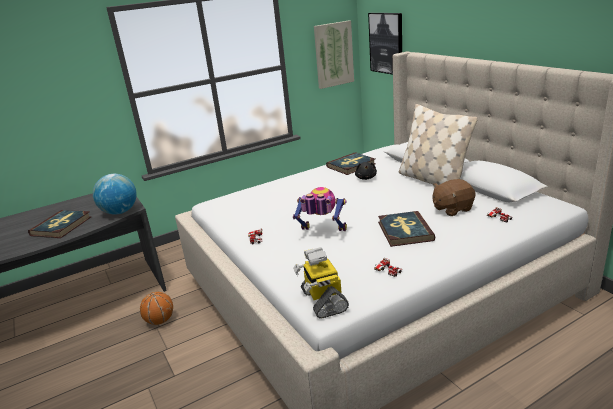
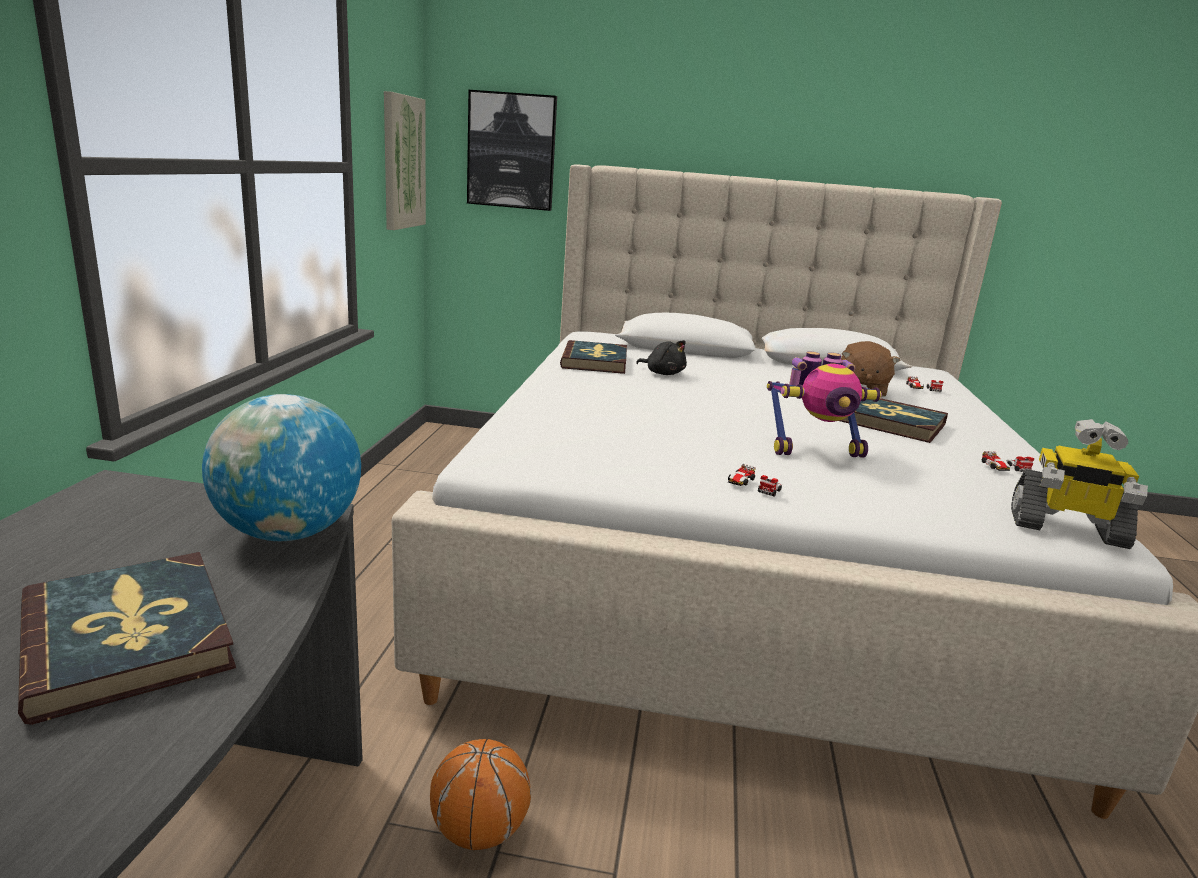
camera: 55 degrees left, 5 degrees down
(322, 232) = (815, 450): toy robot -> toy robot turned 150 degrees counterclockwise
(433, 180) = (753, 364): beige pillow -> none

